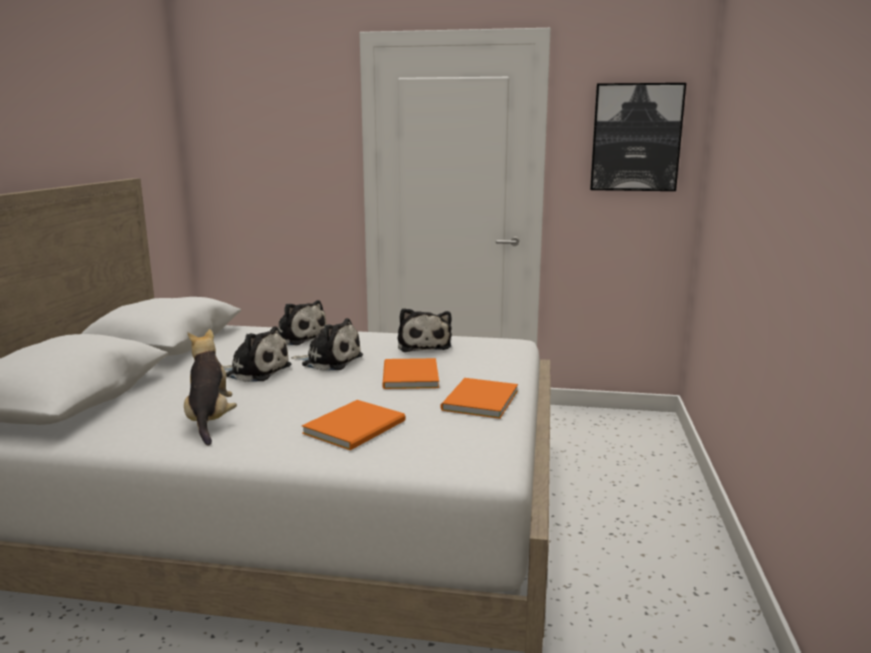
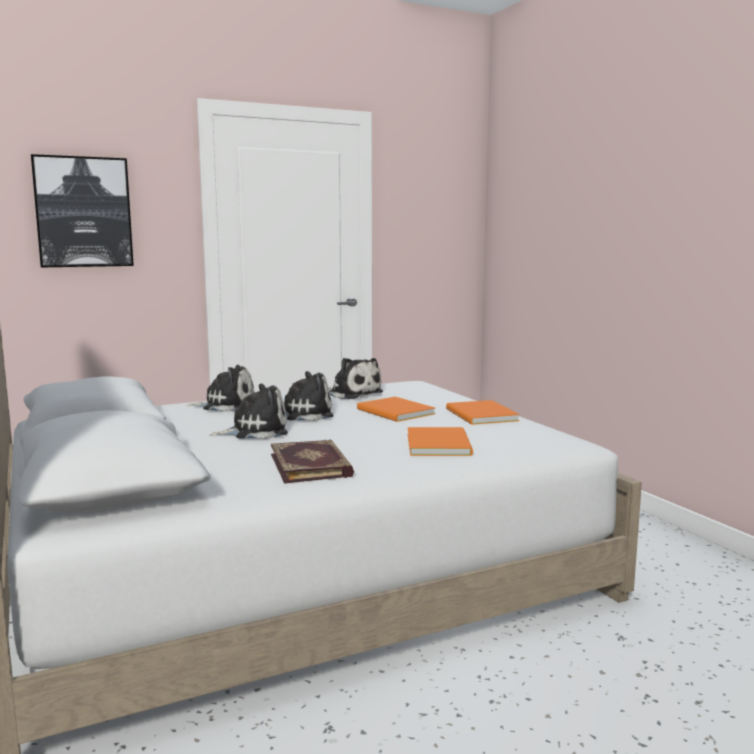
camera: 35 degrees left, 5 degrees down
(210, 420) = (312, 465): plush toy -> book
(636, 137) = (439, 209): picture -> picture (83, 212)

